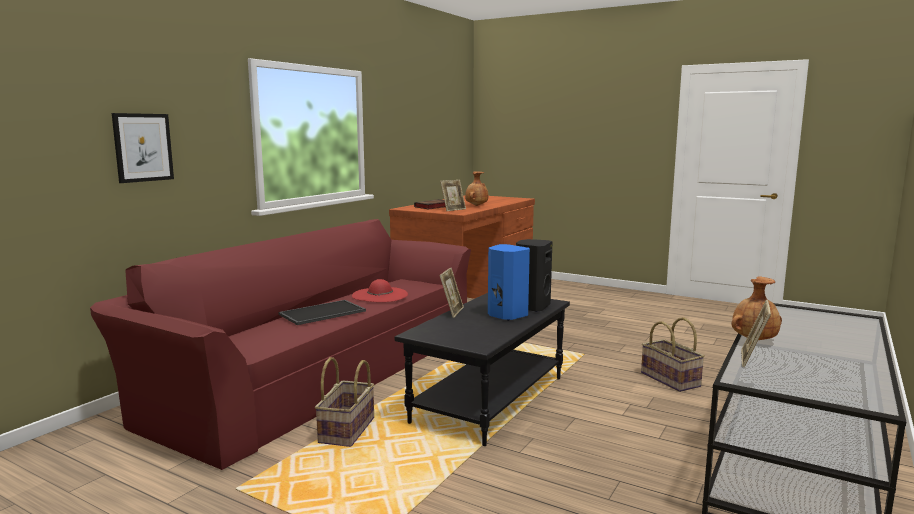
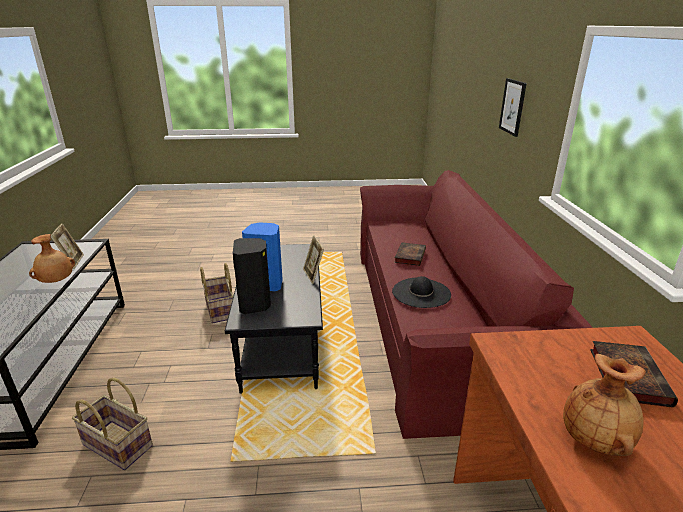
camera: 145 degrees right, 15 degrees up
(322, 313) = (409, 256): tray -> book
(348, 431) = (339, 287): basket -> basket (219, 310)
(380, 295) = (421, 293): red hat -> black hat
(453, 210) = (551, 365): picture frame -> none

